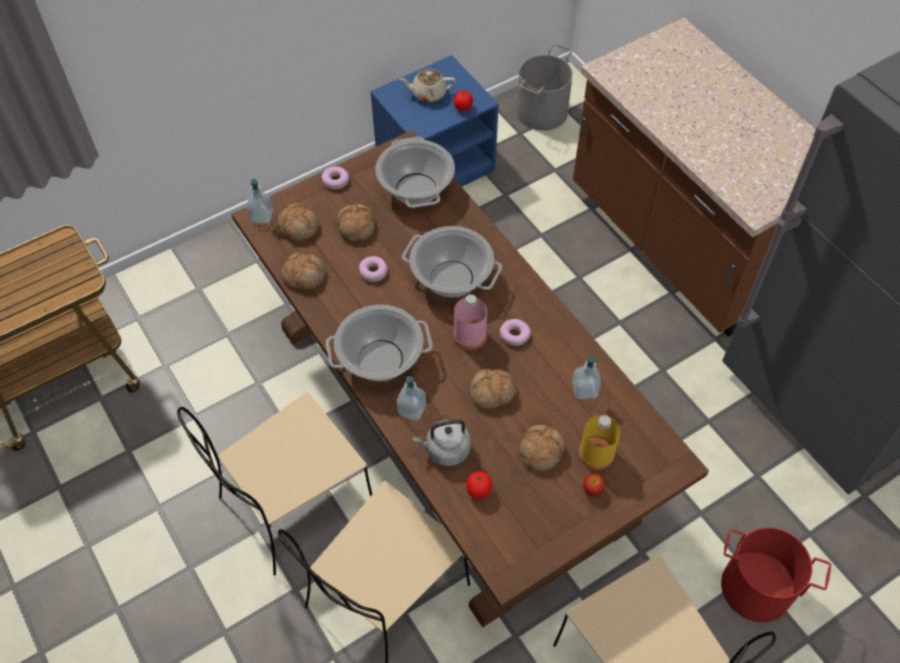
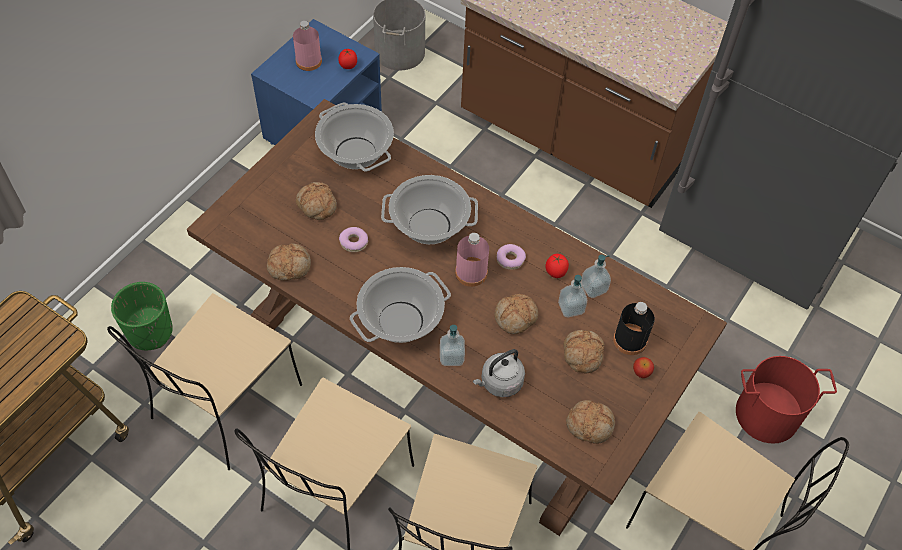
camera: 25 degrees left, 0 degrees up
(198, 303) = (150, 332): none -> green planter
(232, 390) = (224, 404): none -> beige chair
(262, 216) = (219, 222): soap dispenser -> soap dispenser (571, 308)
(299, 227) = (261, 221): bread -> bread (590, 424)
(335, 181) = (275, 167): donut -> none
(428, 93) = (308, 61): beige teapot -> pink bottle
(478, 491) = (546, 408): tomato -> tomato (555, 273)
(596, 453) = (629, 340): yellow bottle -> black bottle

